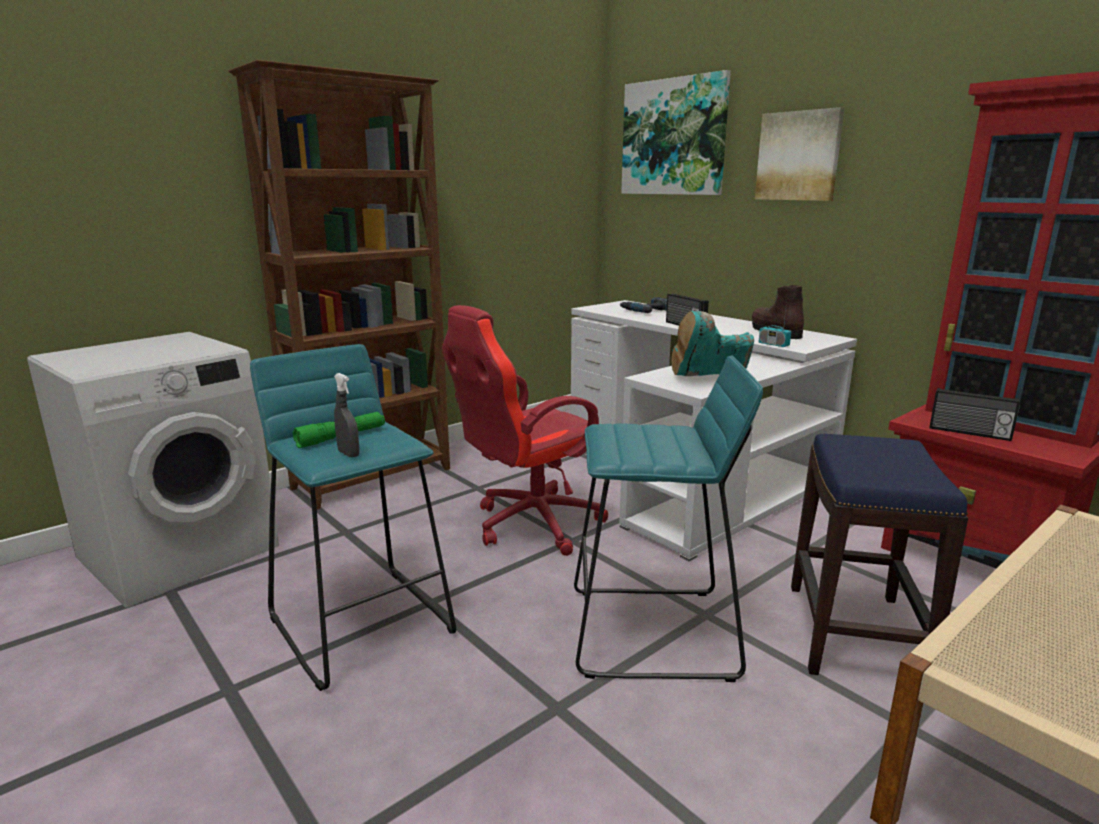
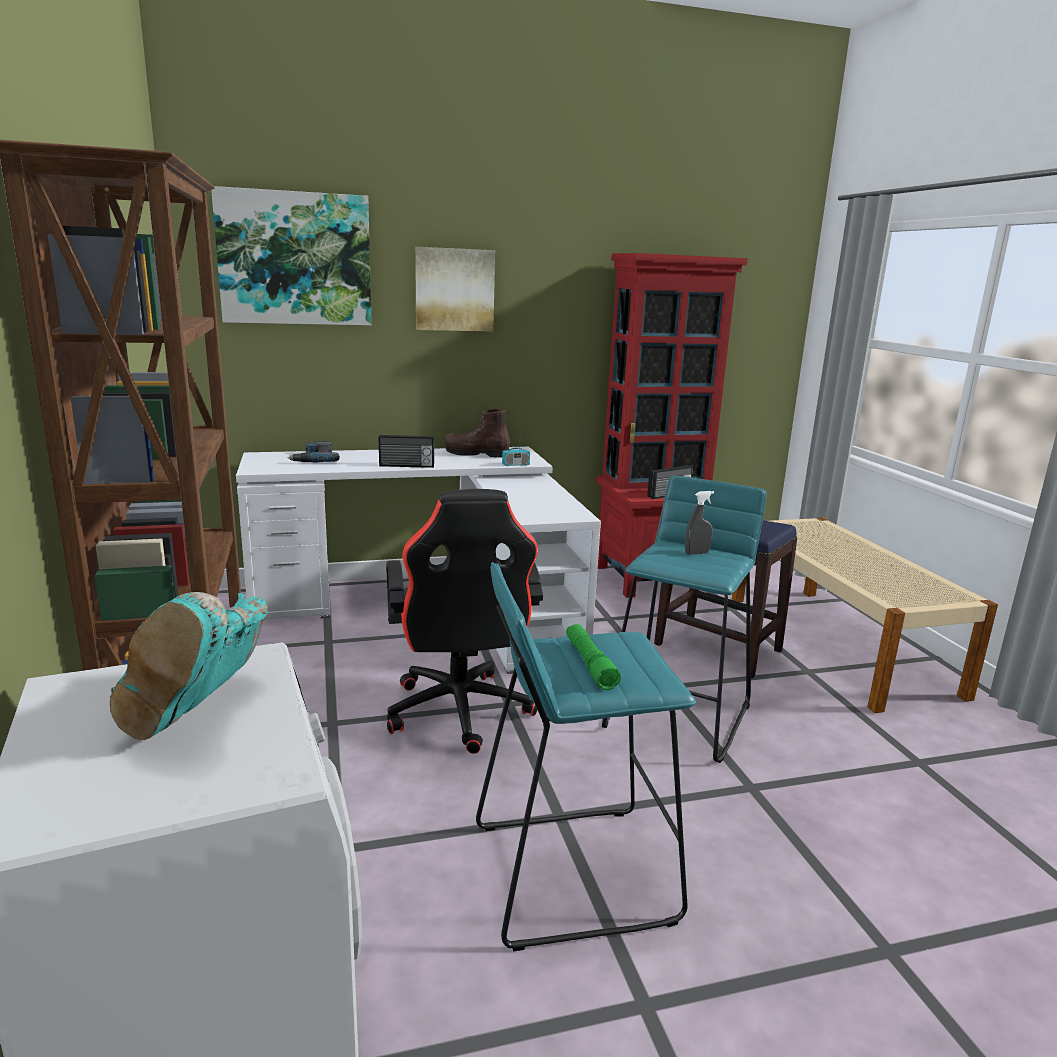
camera: 65 degrees left, 0 degrees up
(348, 454) = (647, 667): grey spray bottle -> grey spray bottle (697, 553)
(528, 526) = (459, 718): red office chair -> black office chair
(708, 380) = (554, 506): turquoise boot -> turquoise boot (202, 714)

